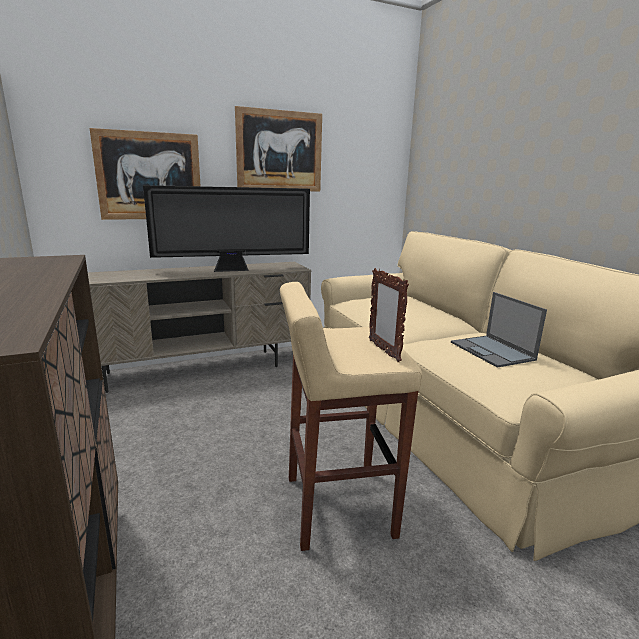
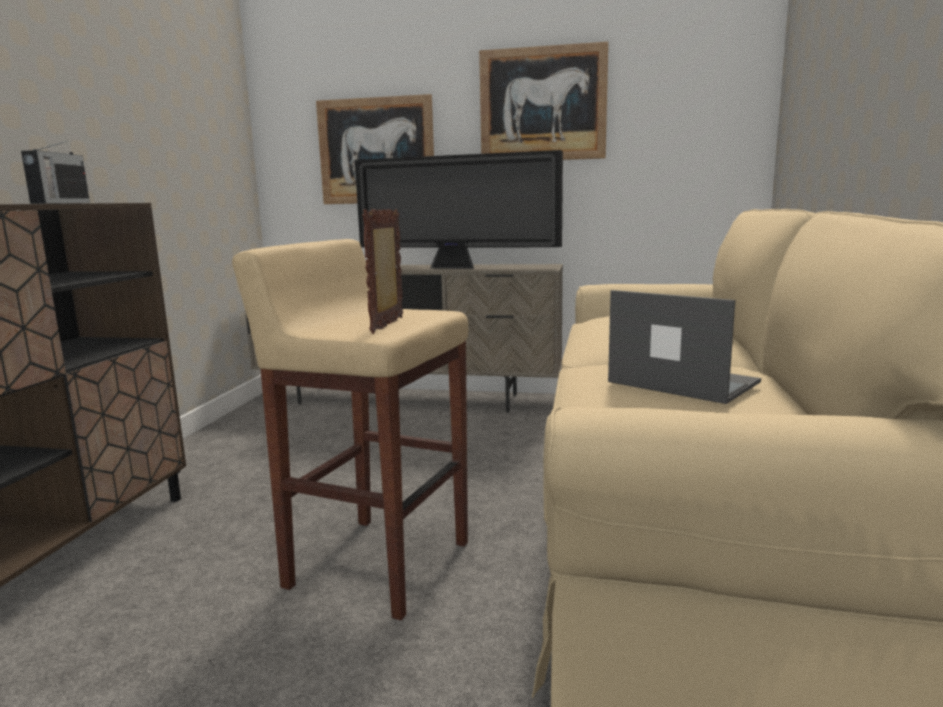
camera: 35 degrees right, 5 degrees down
(45, 273) = (60, 203): none -> radio
(492, 351) = (681, 382): laptop -> laptop turned 120 degrees clockwise

